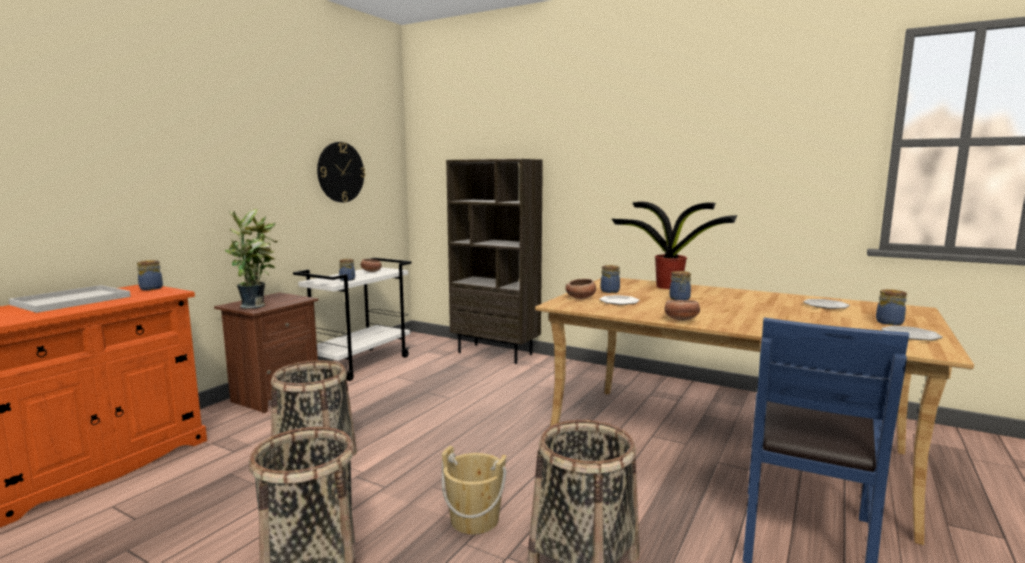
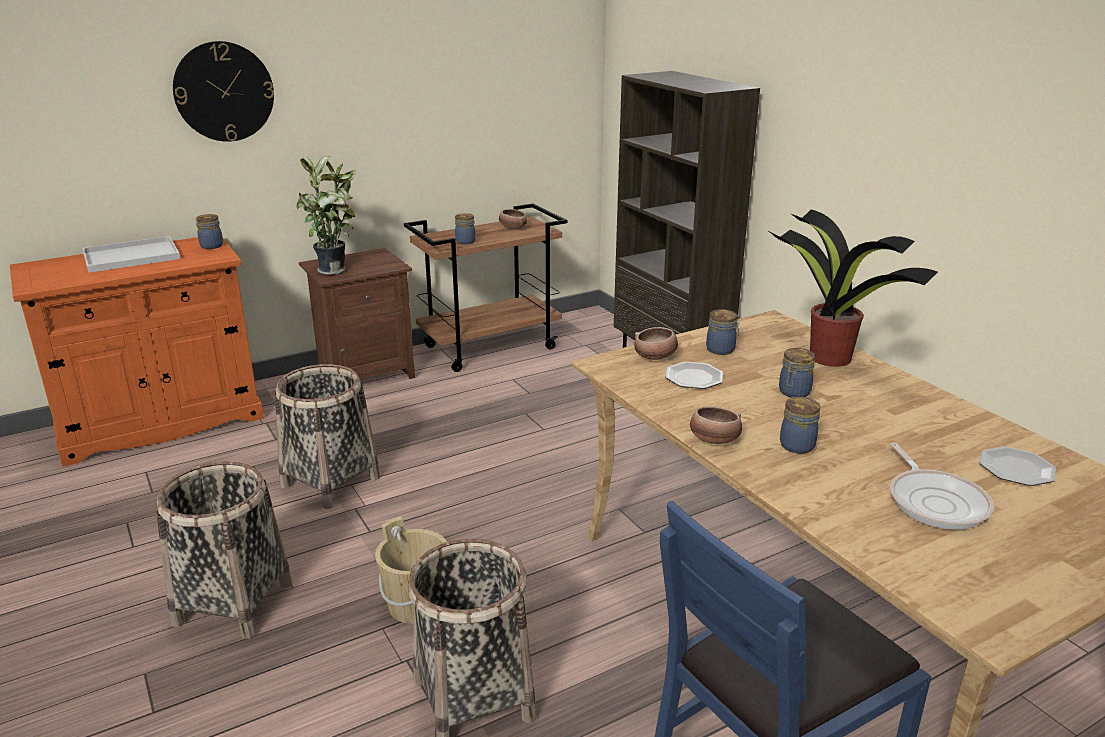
camera: 30 degrees right, 15 degrees up
(340, 172) = (485, 83): wall clock -> wall clock (224, 92)
(361, 363) = (491, 347): white cart -> brown cart
(822, 320) = (935, 501): none -> frying pan
(888, 322) = (1050, 539): jar -> jar (797, 445)
(911, 335) = (1023, 579): plate -> none

